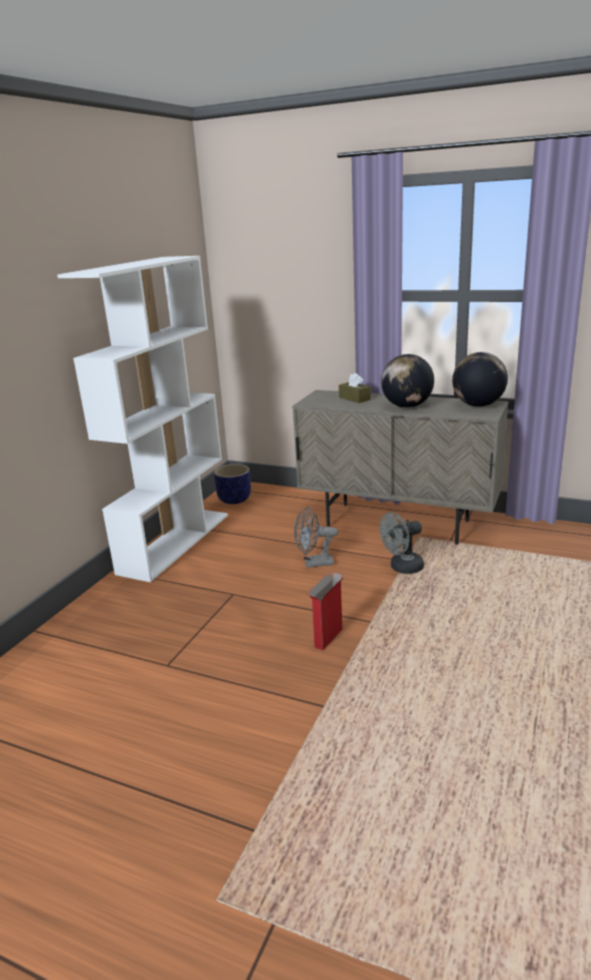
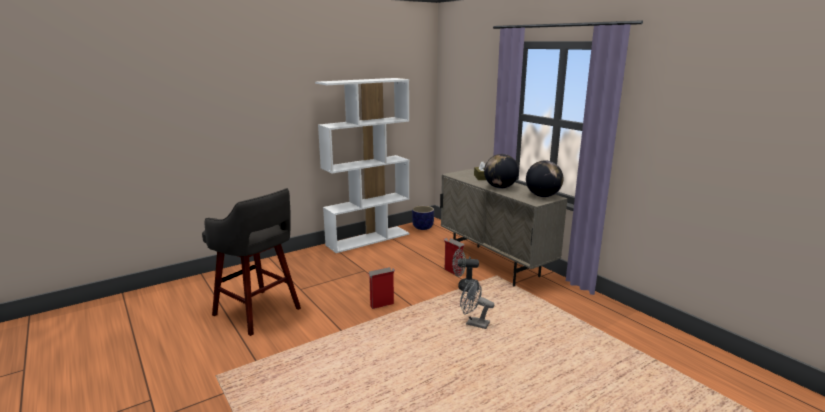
camera: 30 degrees right, 5 degrees down
(145, 739) = (258, 312): none -> grey stool
(314, 563) = (421, 270): grey fan -> grey fan (473, 323)
(359, 551) = (452, 272): none -> cardboard box

